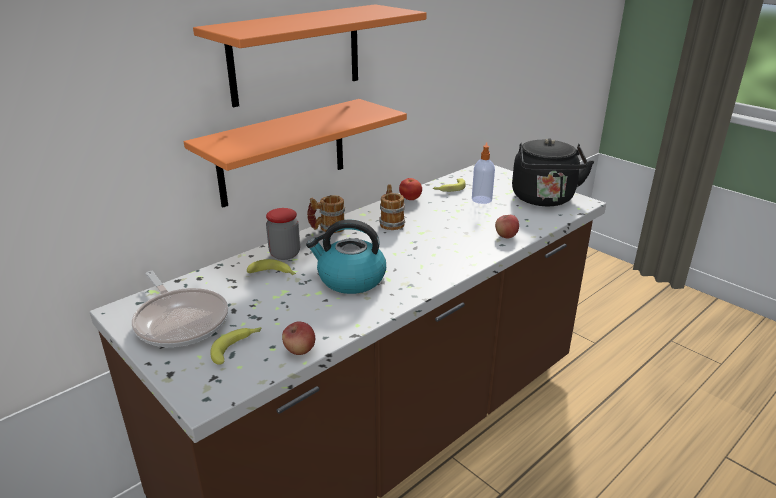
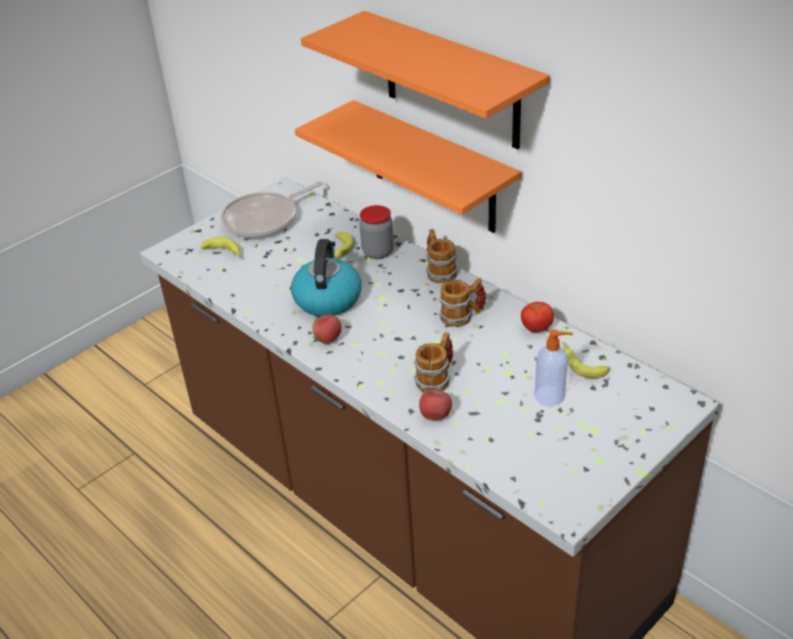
camera: 90 degrees right, 10 degrees up
(299, 350) = (216, 284): apple -> apple (328, 339)
(465, 234) = (436, 378): none -> mug
(544, 199) = (565, 465): black kettle -> none

